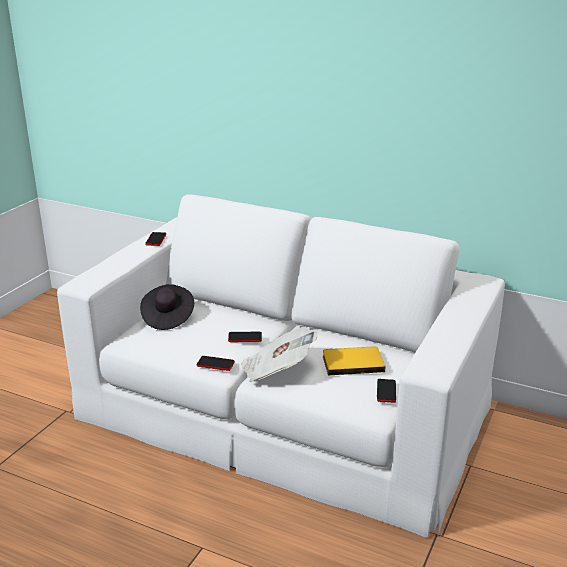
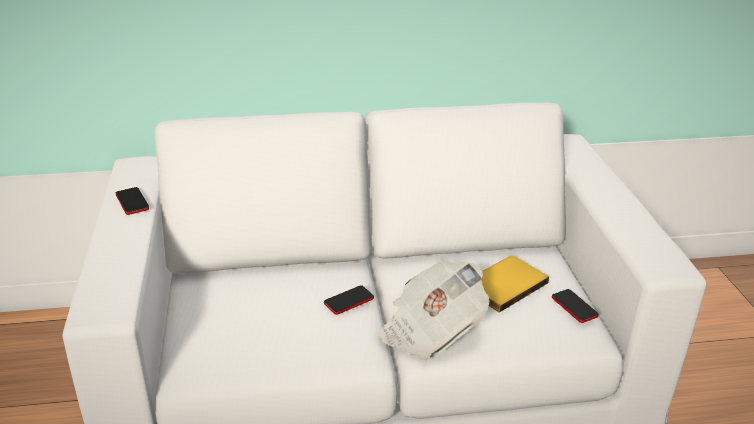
camera: 35 degrees left, 5 degrees up
(167, 317) = (217, 311): black hat -> none
(215, 364) = (353, 353): phone -> none

